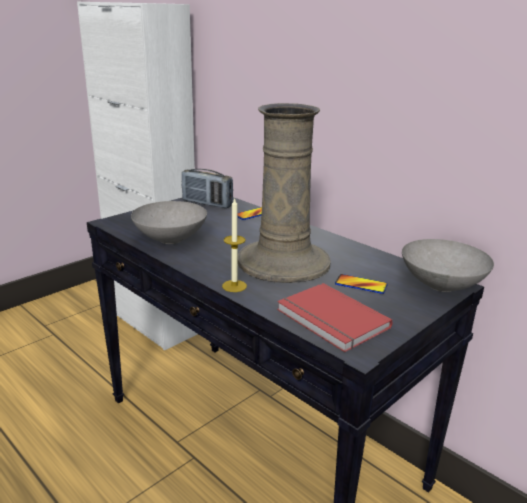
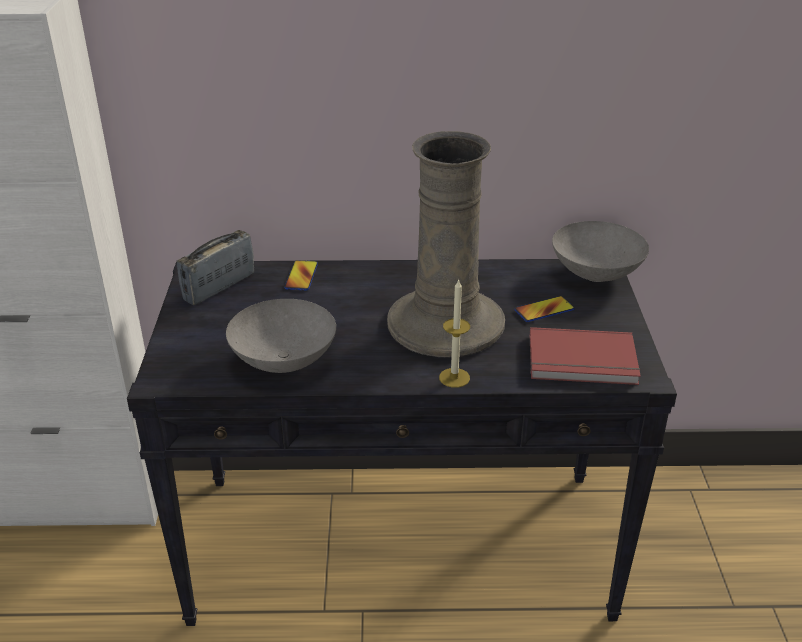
camera: 45 degrees left, 10 degrees up
(207, 203) = (219, 287): radio -> radio turned 150 degrees clockwise

